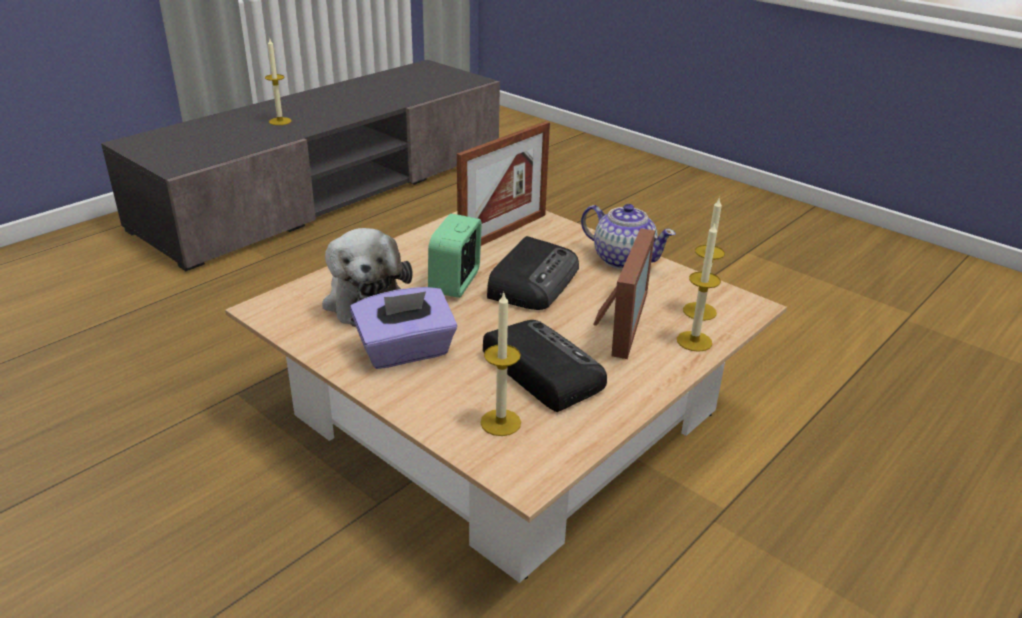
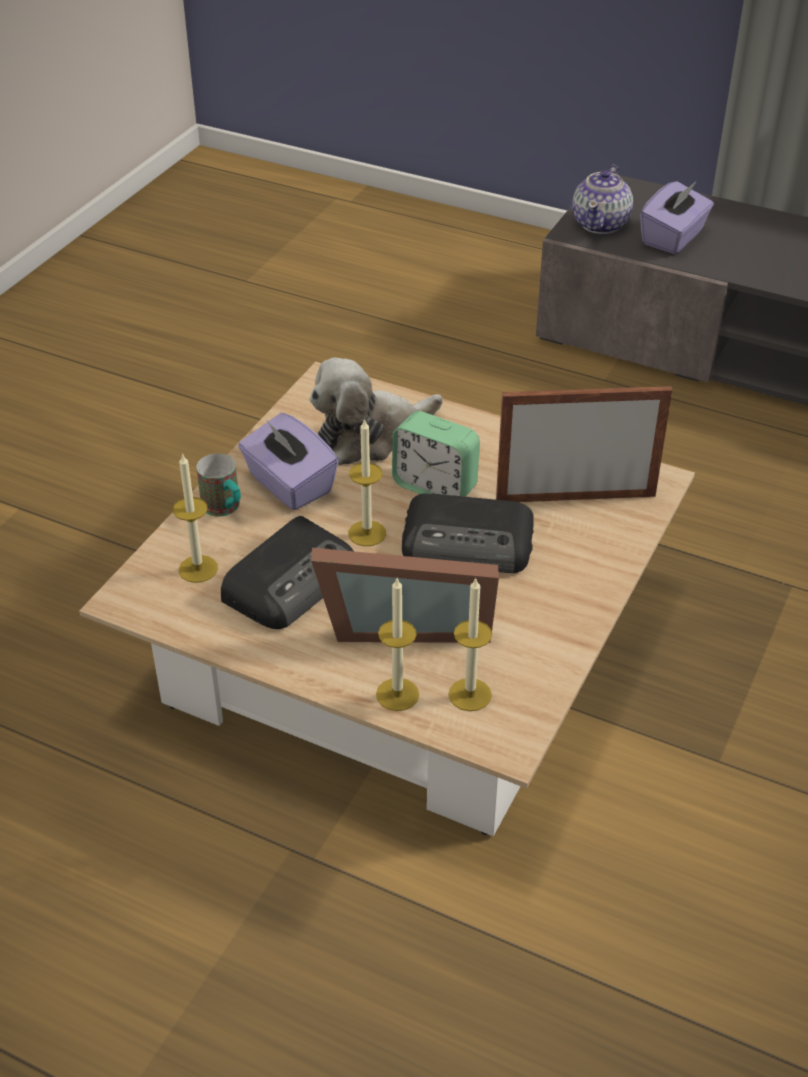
camera: 75 degrees right, 10 degrees up
(229, 140) = (673, 238): none -> purple tissue box
(280, 121) = (761, 250): candle -> candle (367, 533)
(418, 393) = (225, 509): none -> mug
(455, 283) = (435, 486): alarm clock -> alarm clock turned 150 degrees counterclockwise
(503, 233) = (575, 497): picture frame -> picture frame turned 150 degrees clockwise
(623, 259) = (568, 611): teapot -> teapot (601, 224)

